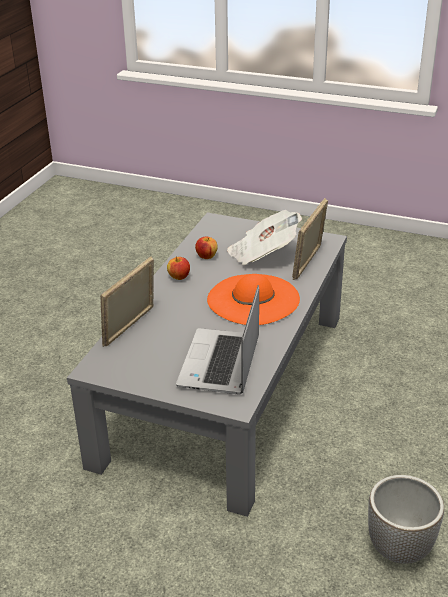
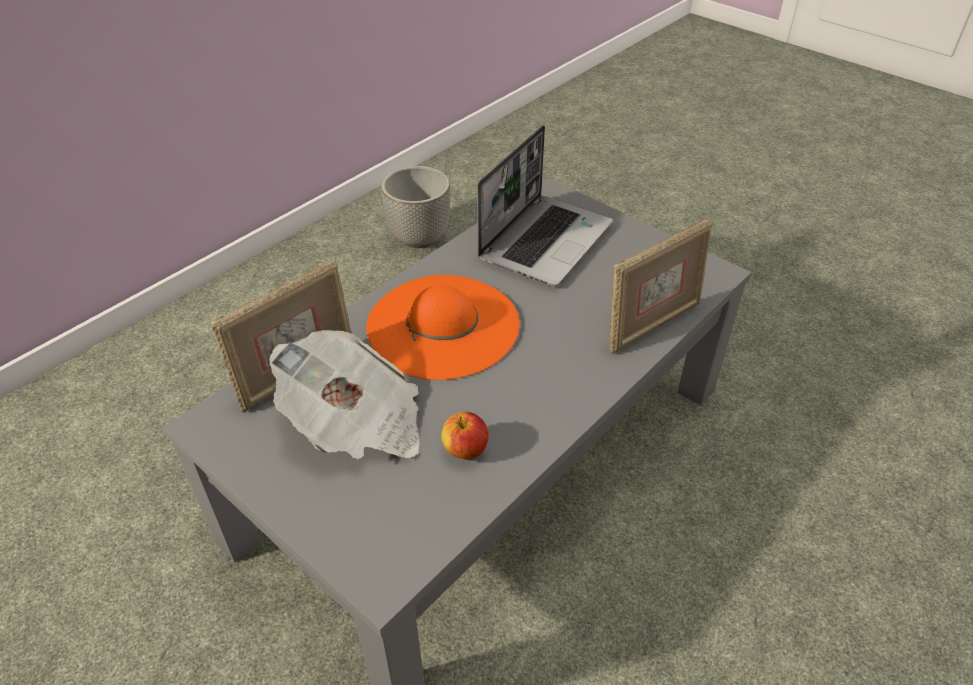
camera: 160 degrees left, 10 degrees up
(179, 277) = (541, 408): apple -> none

